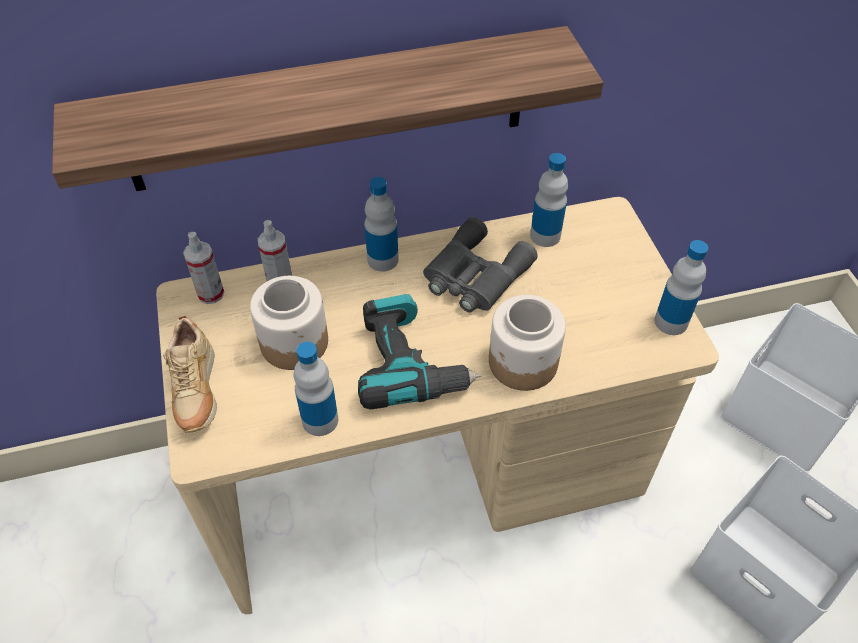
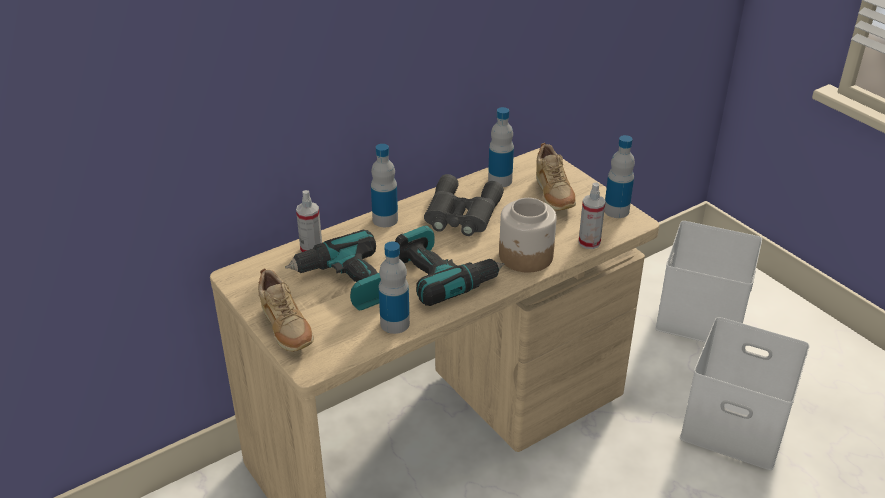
camera: 20 degrees left, 15 degrees down
(211, 294) = (258, 269): spray bottle -> spray bottle (589, 242)
(295, 342) = (346, 283): jar -> power drill
(328, 111) = (337, 98): shelf -> none
(599, 278) = (553, 197): none -> beige shoe

